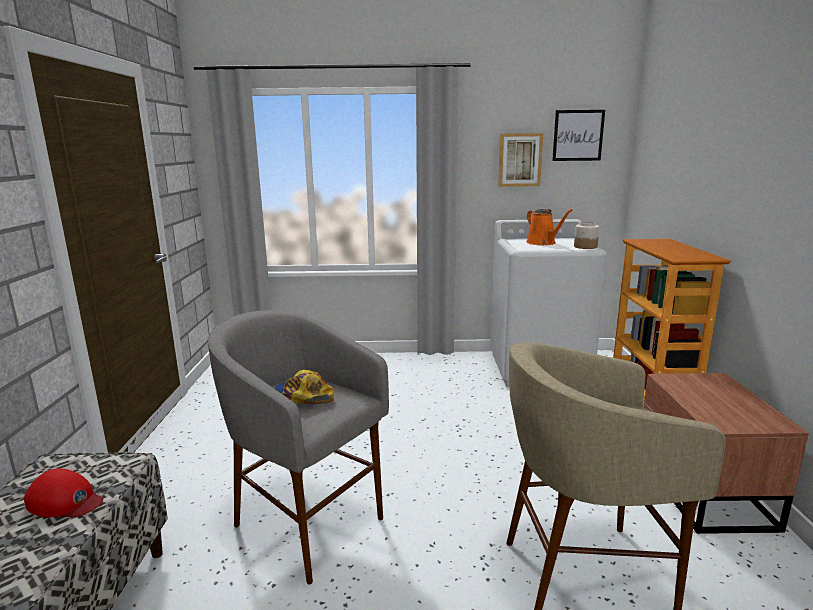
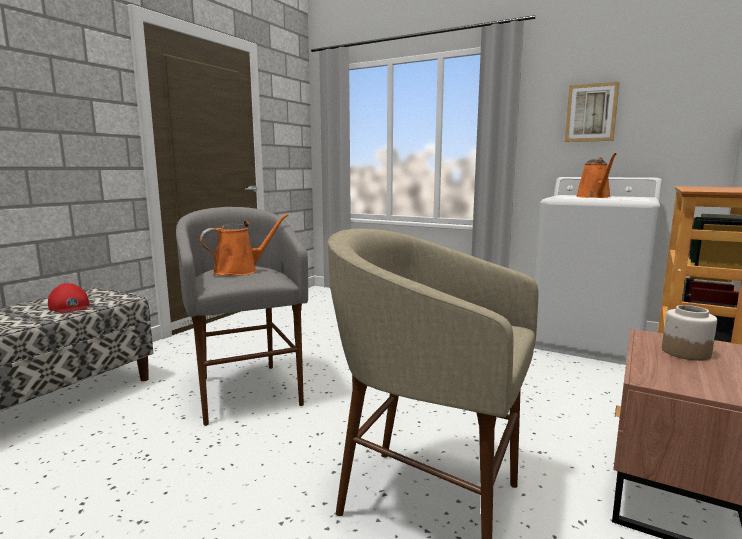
camera: 30 degrees right, 5 degrees down
(303, 396) = (240, 271): cap -> orange watering can
(578, 135) = (665, 81): picture -> none
(585, 247) = (638, 199): jar -> jar (685, 352)

